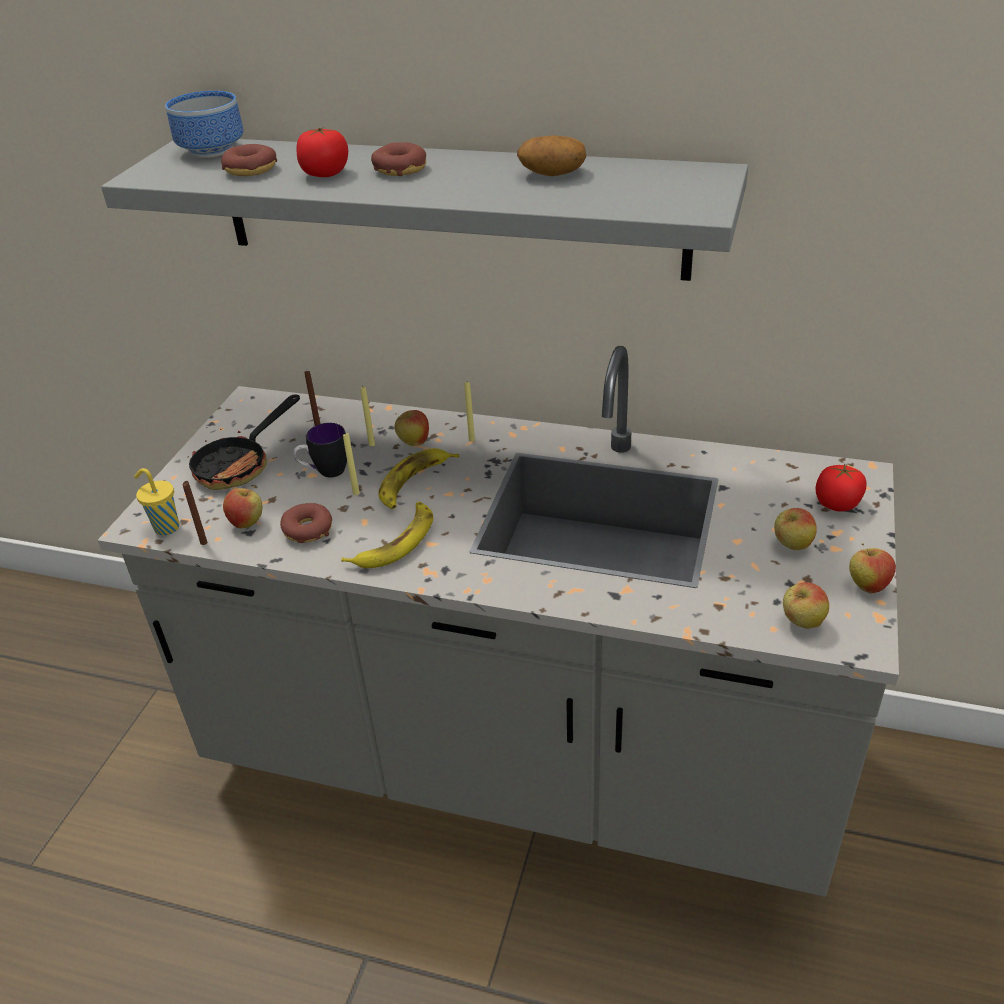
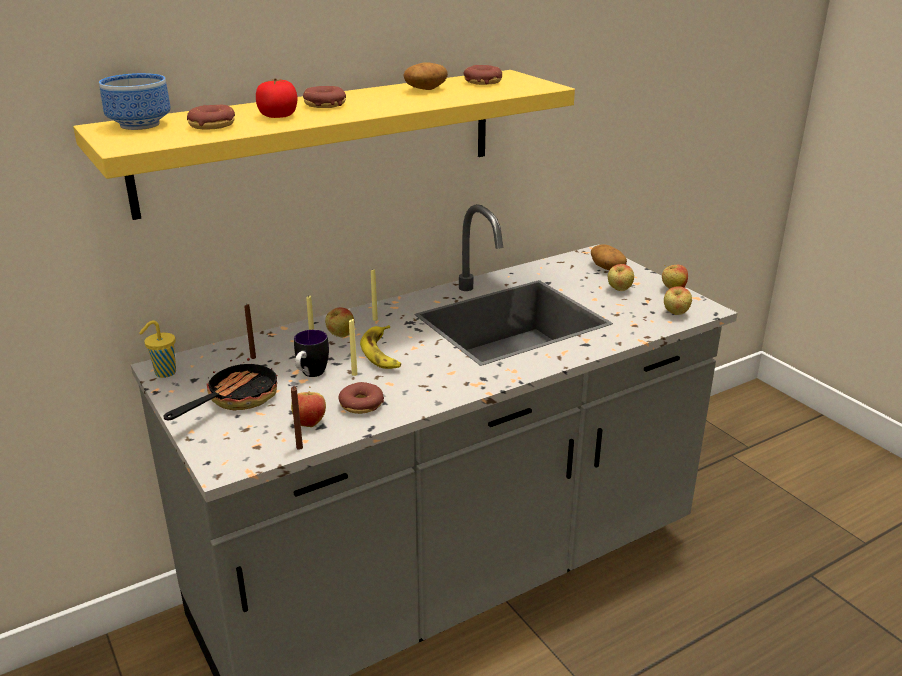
camera: 50 degrees left, 10 degrees down
(165, 527) = (250, 456): yellow cup -> yellow cup (164, 373)
(240, 464) = (235, 400): frying pan -> frying pan turned 135 degrees counterclockwise
(396, 542) = (429, 382): banana -> none
(447, 206) = (322, 140): grey shelf -> yellow shelf
(646, 179) = (482, 82): none -> donut
(837, 504) = (606, 267): tomato -> potato

